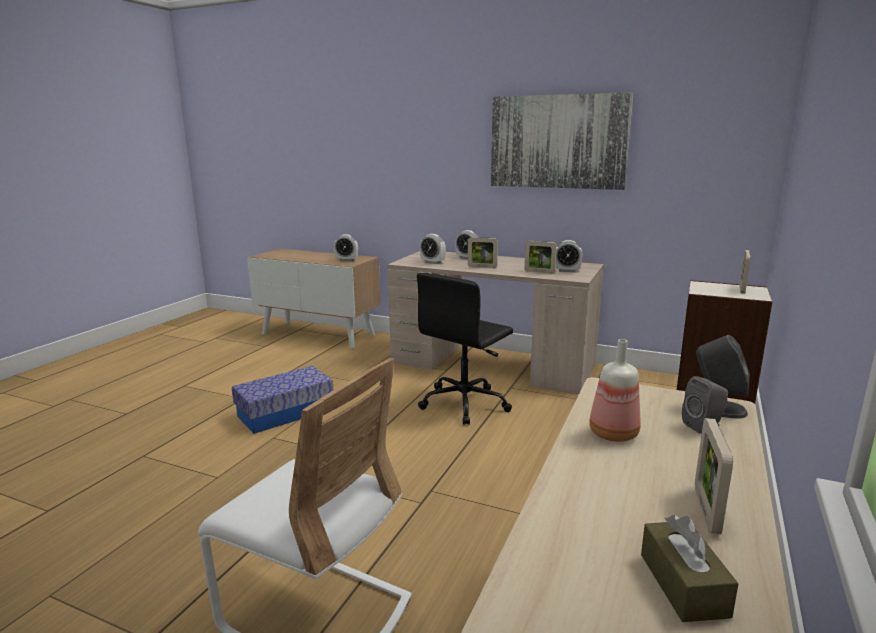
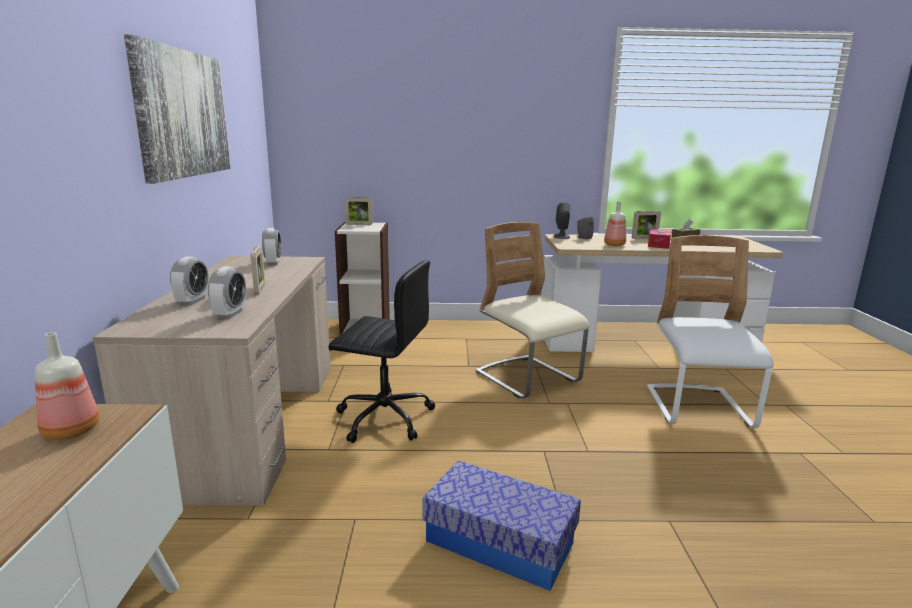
camera: 115 degrees left, 0 degrees up
(346, 260) = (70, 430): alarm clock -> bottle
(502, 497) = (527, 378): none -> beige chair
(539, 272) = (282, 270): picture frame -> none
(615, 497) = (659, 244): none -> tissue box

